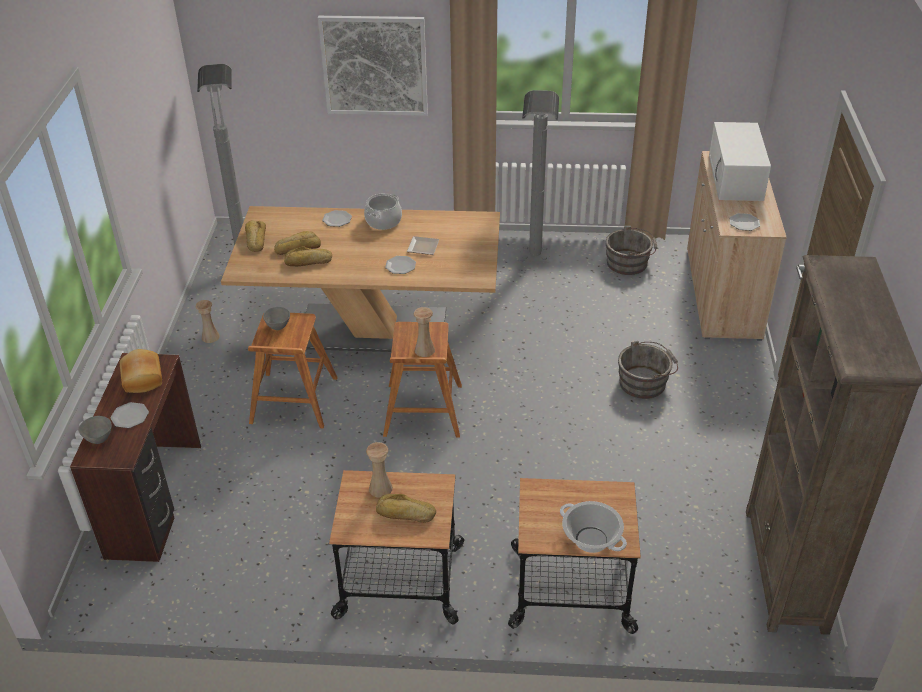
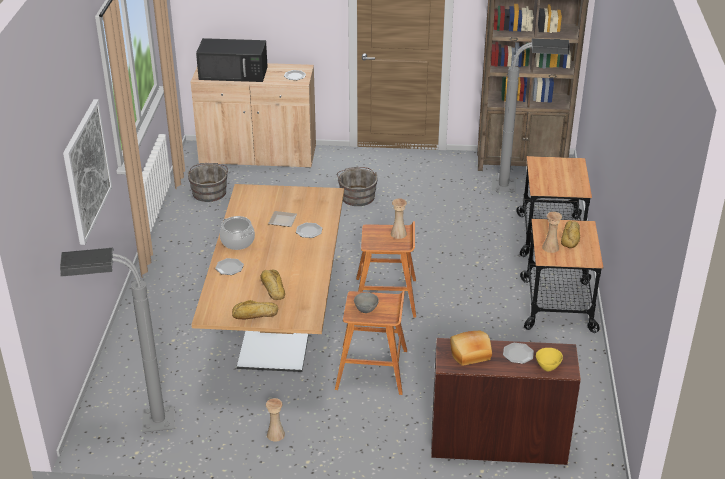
camera: 90 degrees left, 5 degrees down
(99, 439) = (547, 367): grey bowl -> yellow bowl
(308, 262) = (296, 280): bread -> none
(535, 268) = (205, 237): grey floor lamp -> grey floor lamp (521, 188)
(591, 540) = (576, 172): cooking pot -> none
(736, 178) = (234, 73): white microwave -> black microwave

